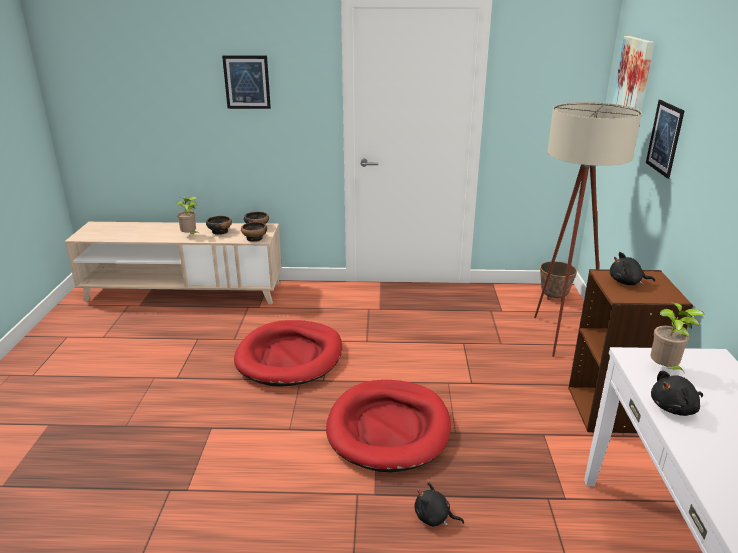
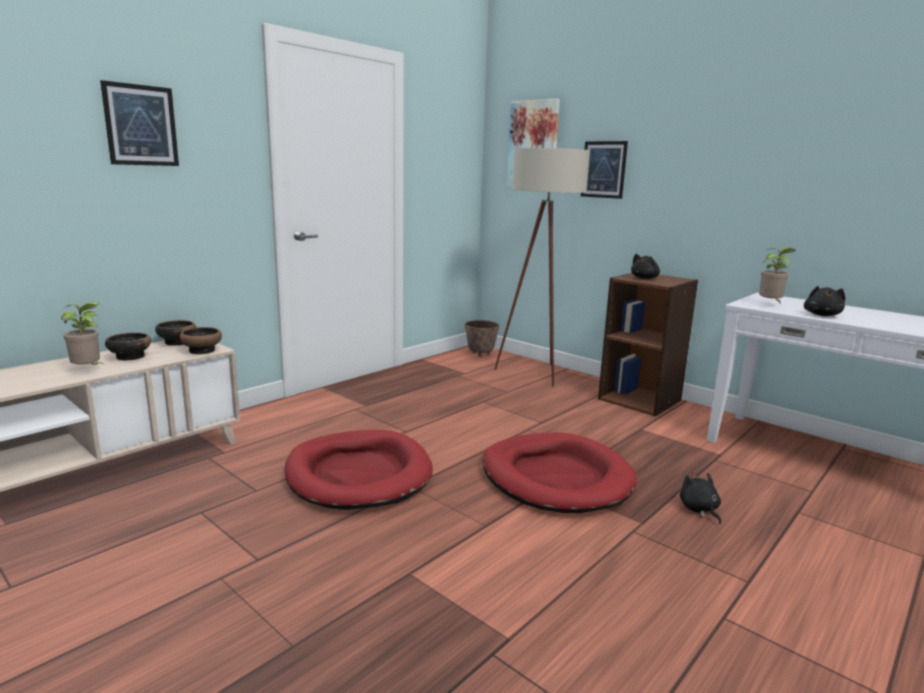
camera: 50 degrees left, 10 degrees down
(434, 517) = (699, 510): black plush toy -> black plush toy turned 105 degrees clockwise

